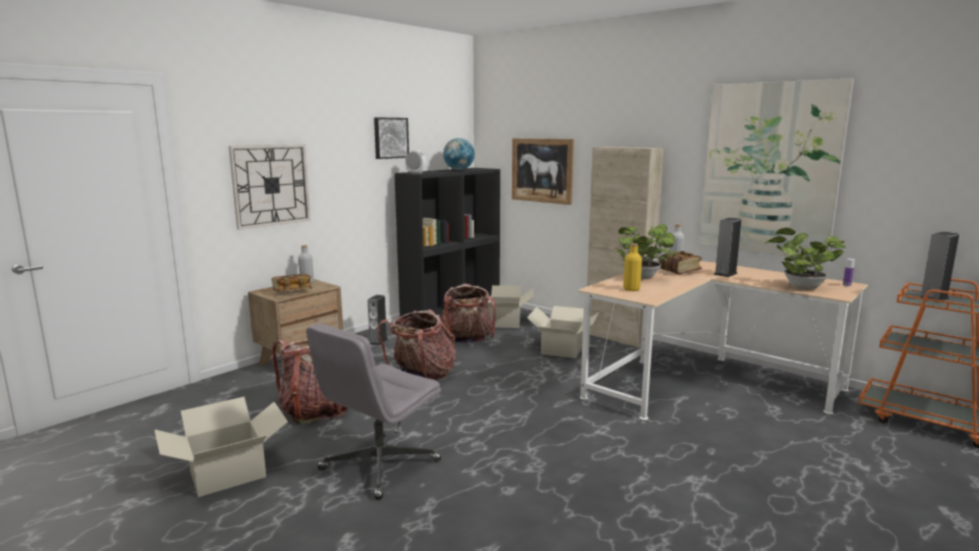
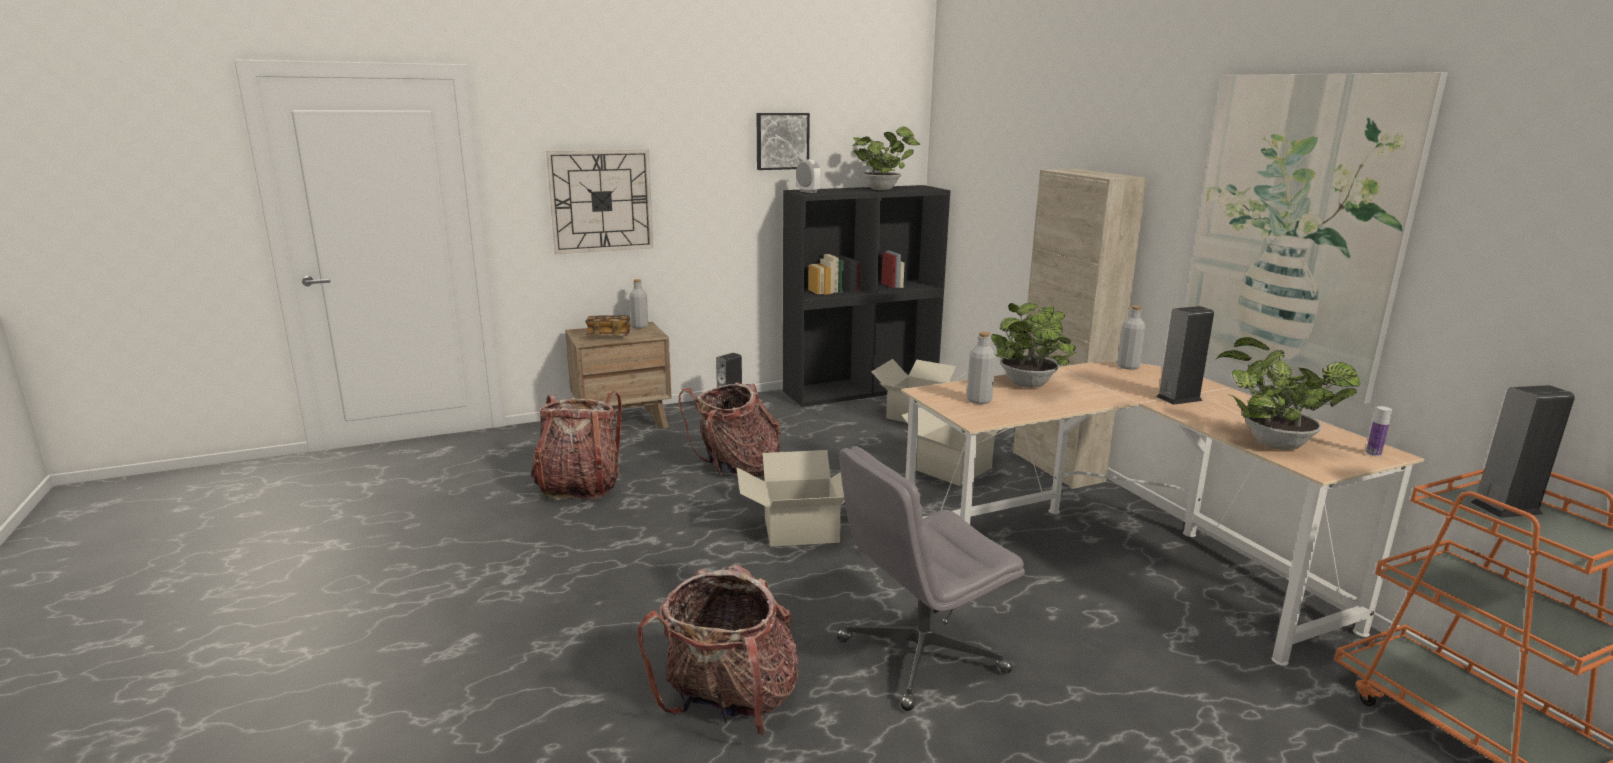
camera: 25 degrees right, 5 degrees up
(227, 473) = (433, 536): cardboard box -> cardboard box (800, 529)
(379, 466) = (577, 568): grey office chair -> grey office chair (920, 657)
(458, 170) = (883, 189): globe -> potted plant
(467, 340) = (839, 432): backpack -> backpack (729, 704)
(542, 170) = (998, 197): picture -> none
(631, 289) = (979, 400): yellow bottle -> grey bottle
(679, 271) = (1108, 382): book -> none

